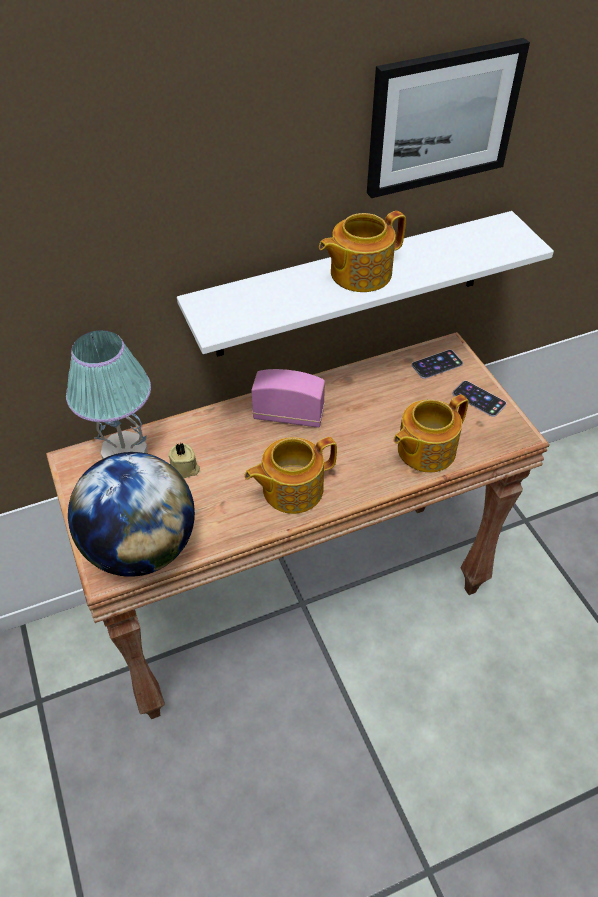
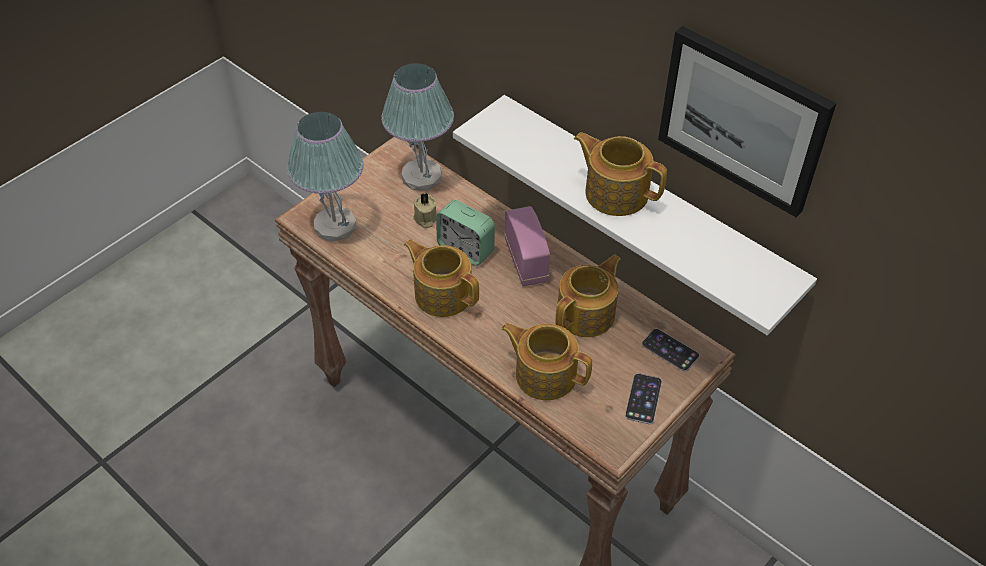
camera: 65 degrees right, 0 degrees up
(141, 548) = (336, 226): globe -> table lamp
(246, 452) = (466, 249): none -> alarm clock
(372, 398) = (587, 314): none -> teapot

